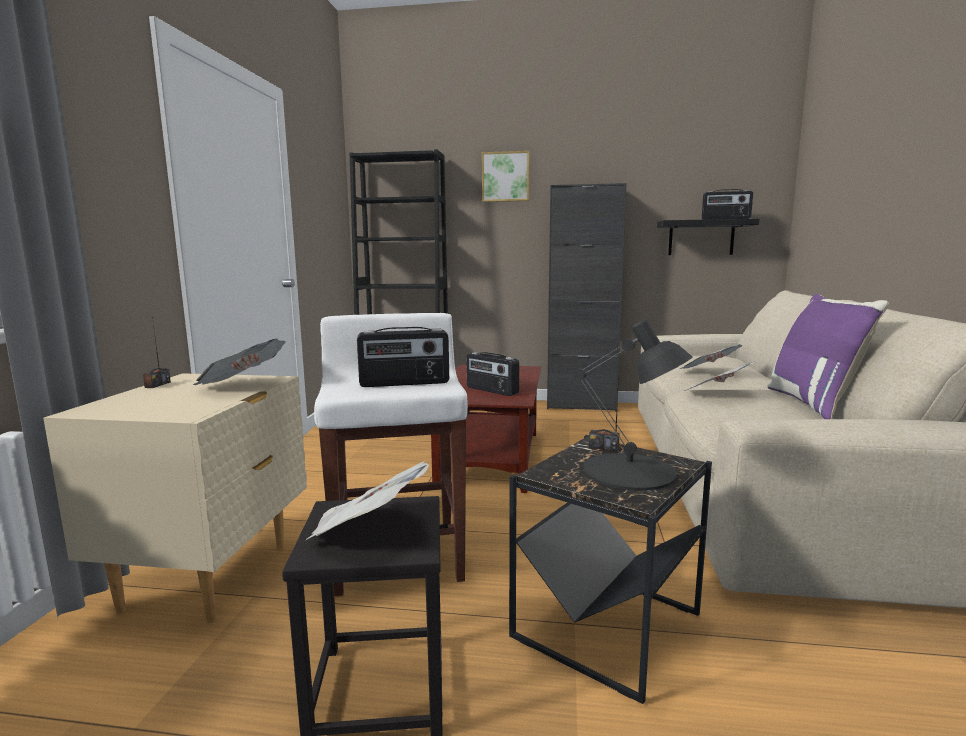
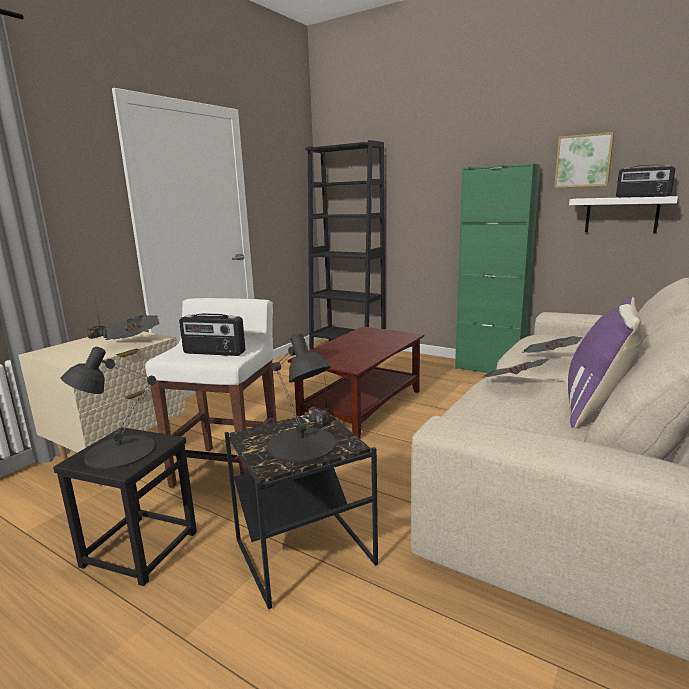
camera: 25 degrees right, 5 degrees up
(368, 530) = (119, 452): newspaper -> black table lamp
(491, 391) = (348, 355): radio -> none
(505, 177) = (433, 159): picture -> picture (583, 161)
(581, 406) = (489, 369): black cabinet -> green cabinet
(701, 238) = (621, 215): black shelf -> white shelf

